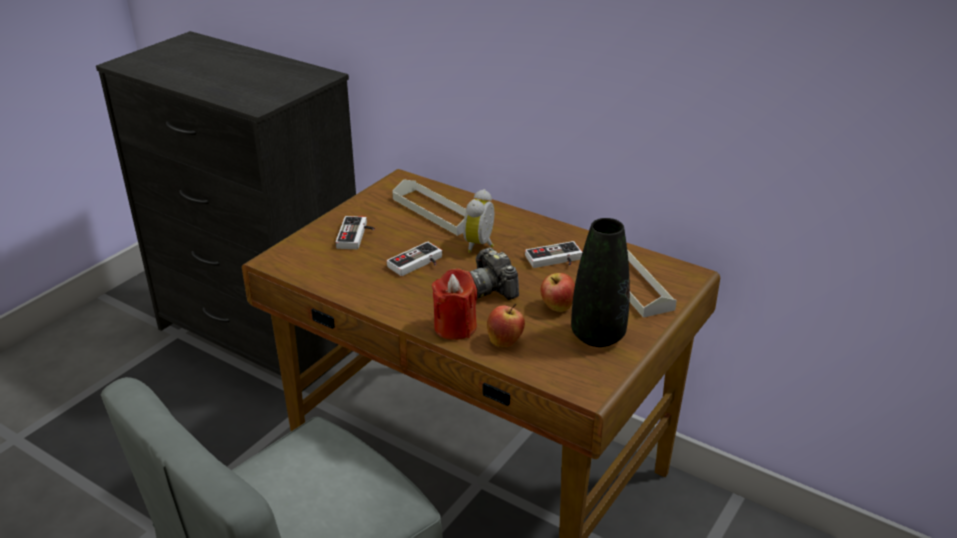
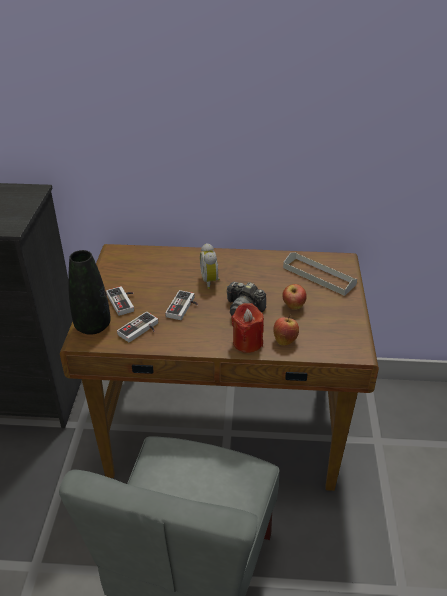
camera: 30 degrees left, 5 degrees up
(435, 211) = (160, 267): grey tray -> none
(555, 260) = (264, 276): game controller -> game controller (141, 331)
(598, 336) = (331, 316): black vase -> black vase (93, 326)

